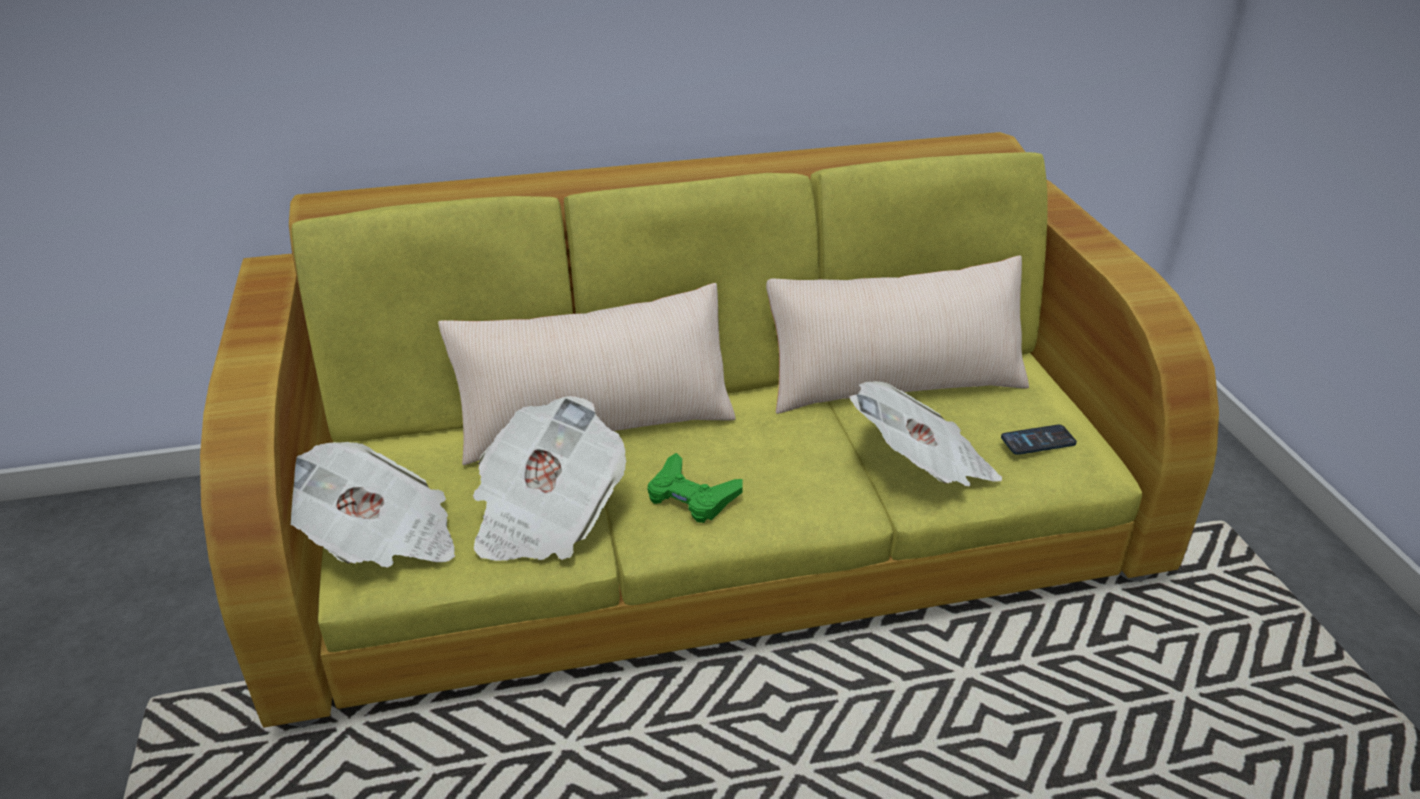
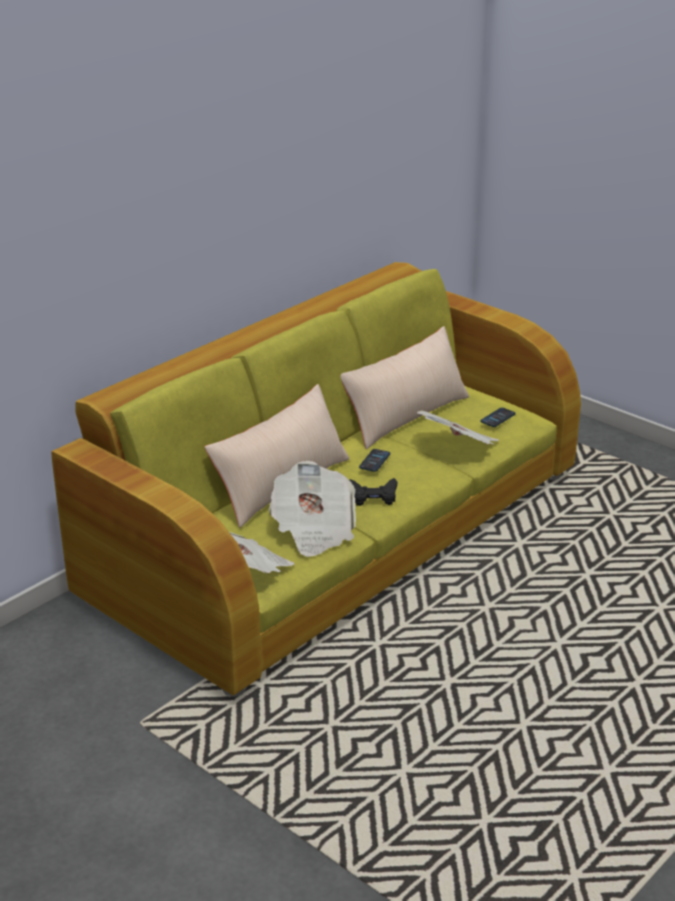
camera: 35 degrees left, 5 degrees down
(691, 496) = (373, 496): green game controller -> black game controller
(762, 438) = (374, 461): none -> phone

